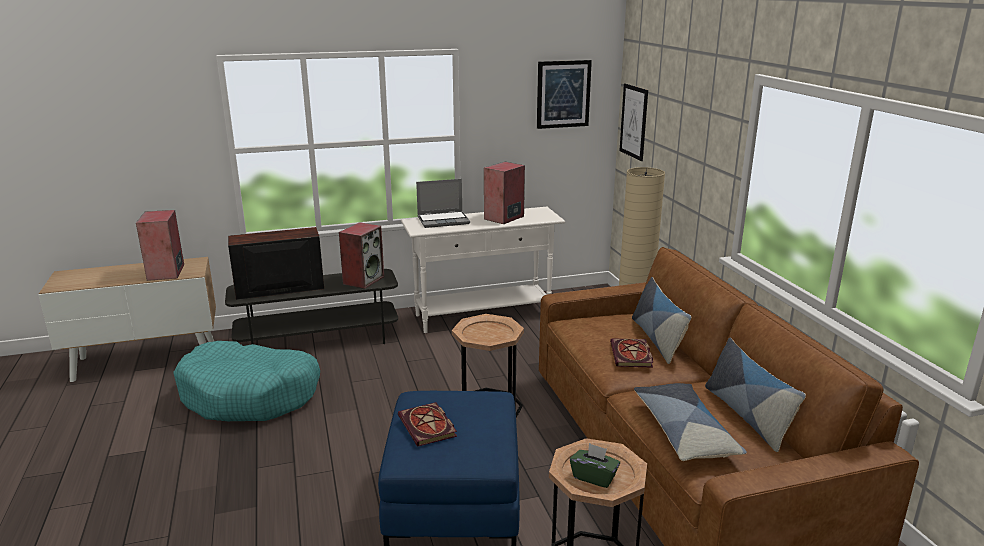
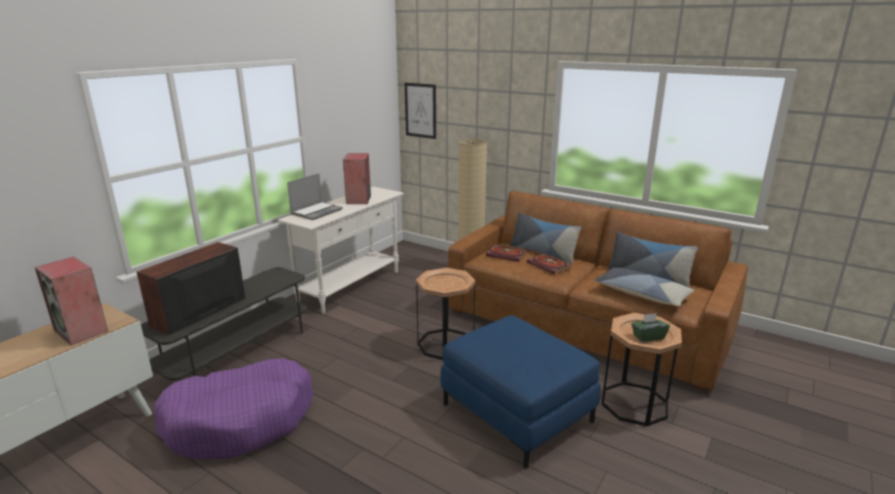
camera: 40 degrees left, 0 degrees up
(250, 395) = (241, 420): turquoise dog bed -> purple dog bed
(363, 280) = (270, 281): speaker -> none
(429, 427) = (511, 355): book -> book (507, 254)
(563, 94) = (367, 94): picture -> none

